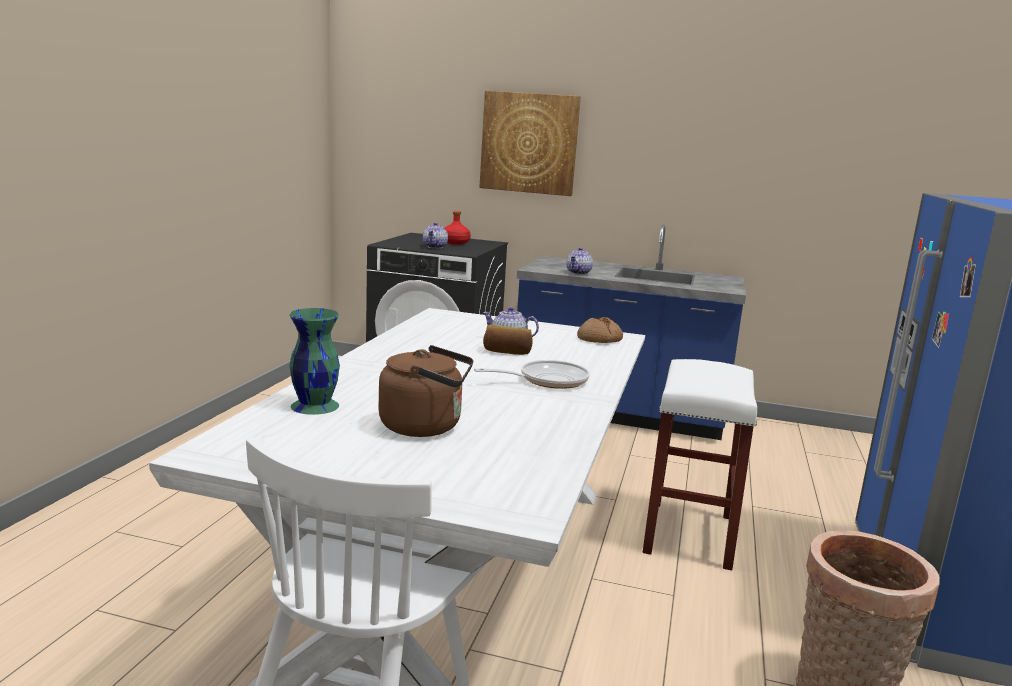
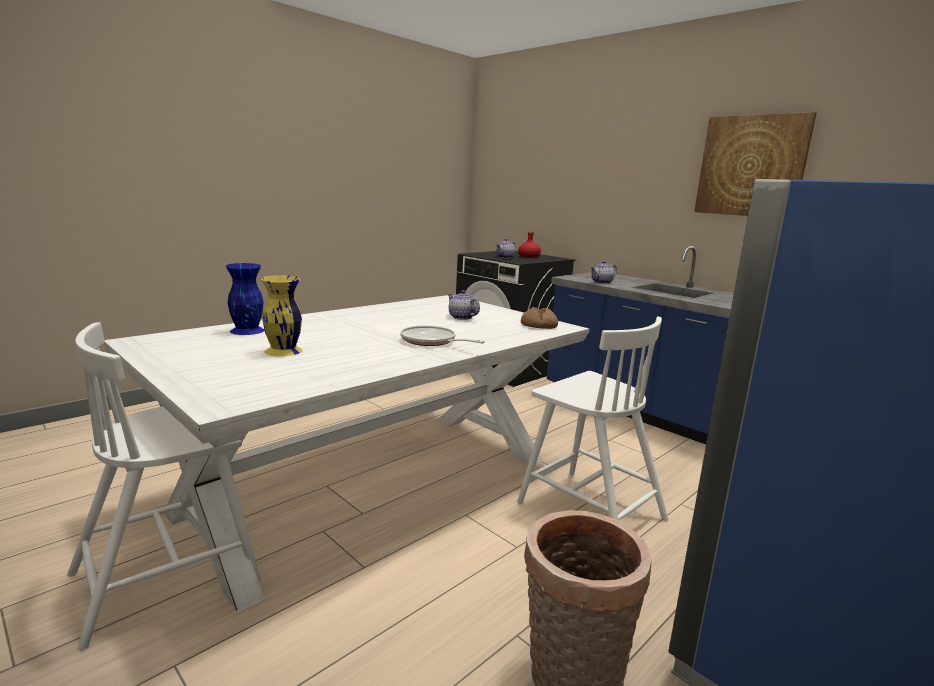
camera: 30 degrees right, 0 degrees up
(314, 405) = (247, 330): green vase -> blue vase
(426, 426) = (283, 351): brown kettle -> yellow vase
(507, 352) = (444, 323): bread -> none
(529, 143) = (595, 178): picture -> picture (751, 166)
(547, 380) = (431, 341): frying pan -> frying pan turned 150 degrees counterclockwise
(690, 535) = (588, 509): white stool -> white chair

